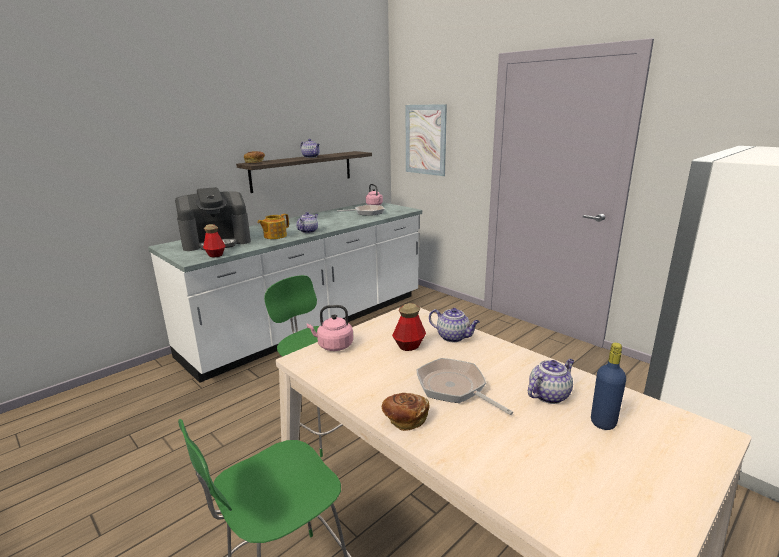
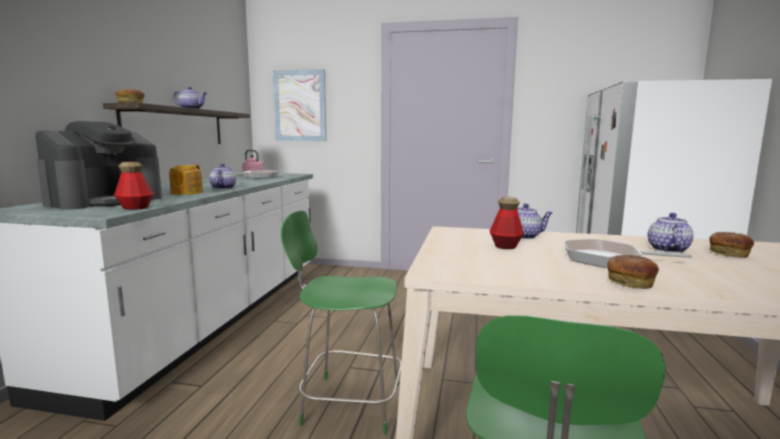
camera: 35 degrees left, 10 degrees down
(333, 346) = (439, 258): pink kettle -> none
(603, 422) = (728, 253): blue bottle -> bread

